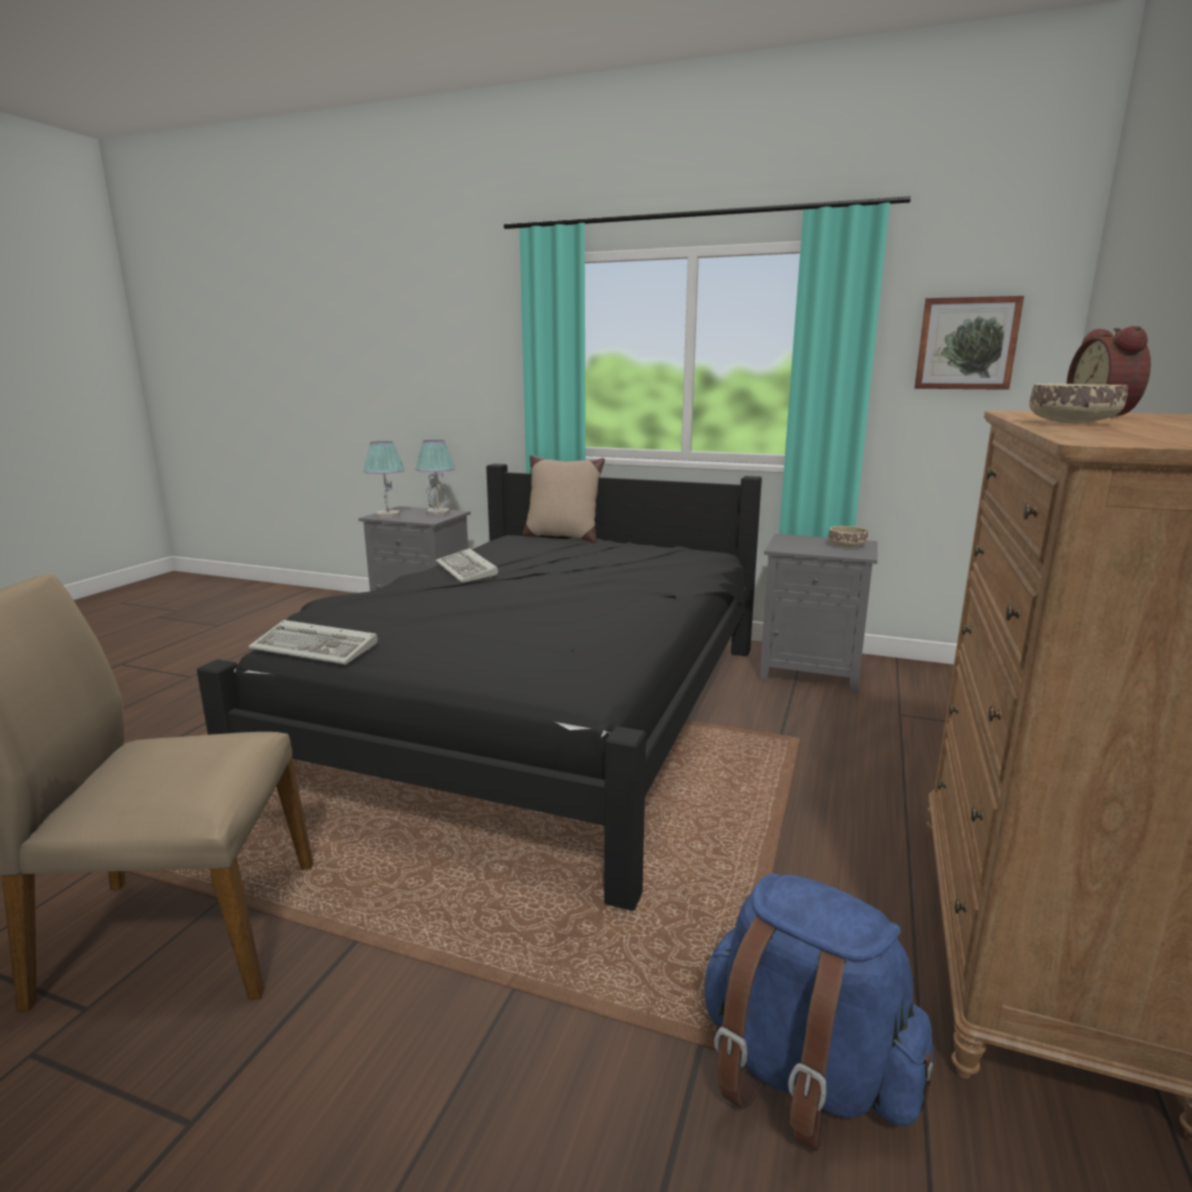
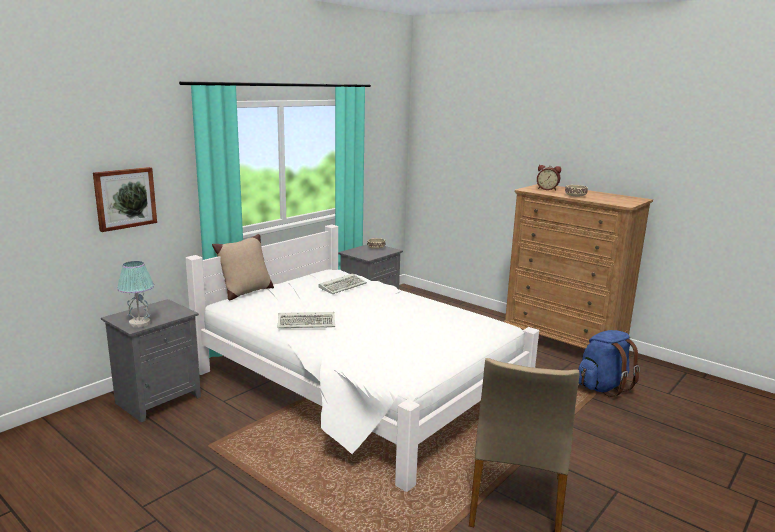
camera: 70 degrees left, 0 degrees up
(317, 648) = (419, 370): keyboard -> keyboard (343, 286)
(438, 513) = (159, 308): table lamp -> none
(538, 714) = (359, 384): black bed -> white bed
(966, 344) = (381, 147): picture -> picture (125, 198)

